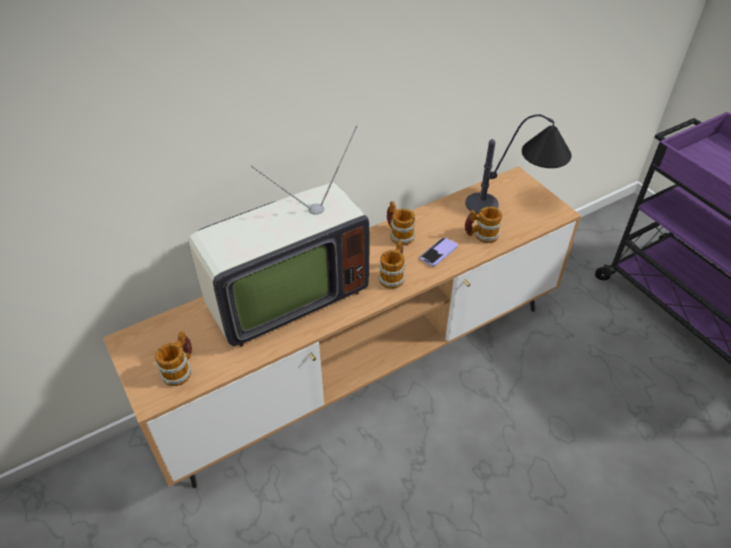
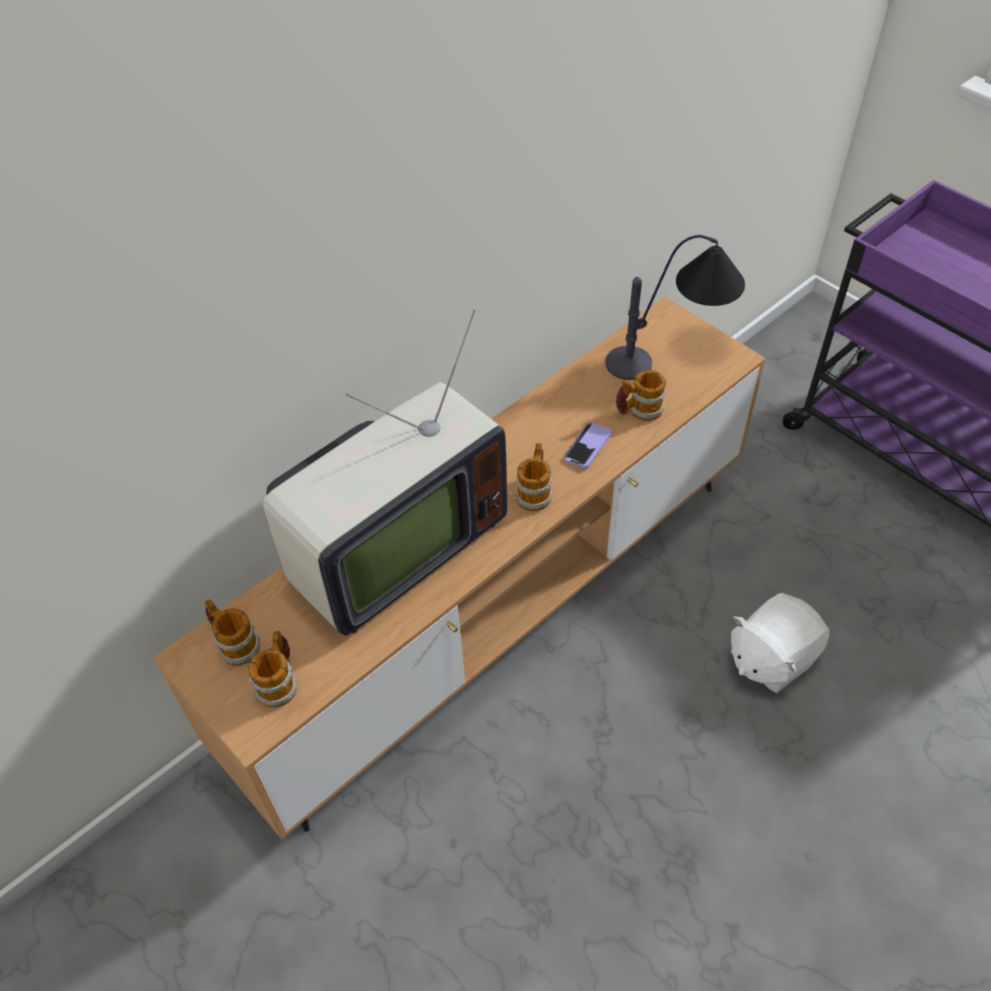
camera: 10 degrees left, 5 degrees up
(399, 234) = (526, 428): mug -> mug (234, 643)
(553, 433) = (771, 657): none -> white plush toy

